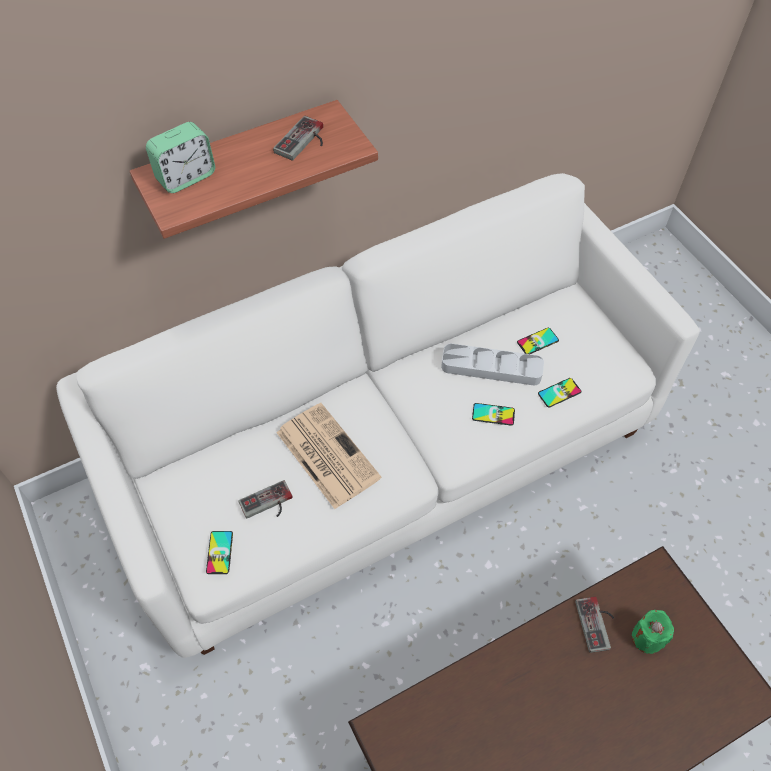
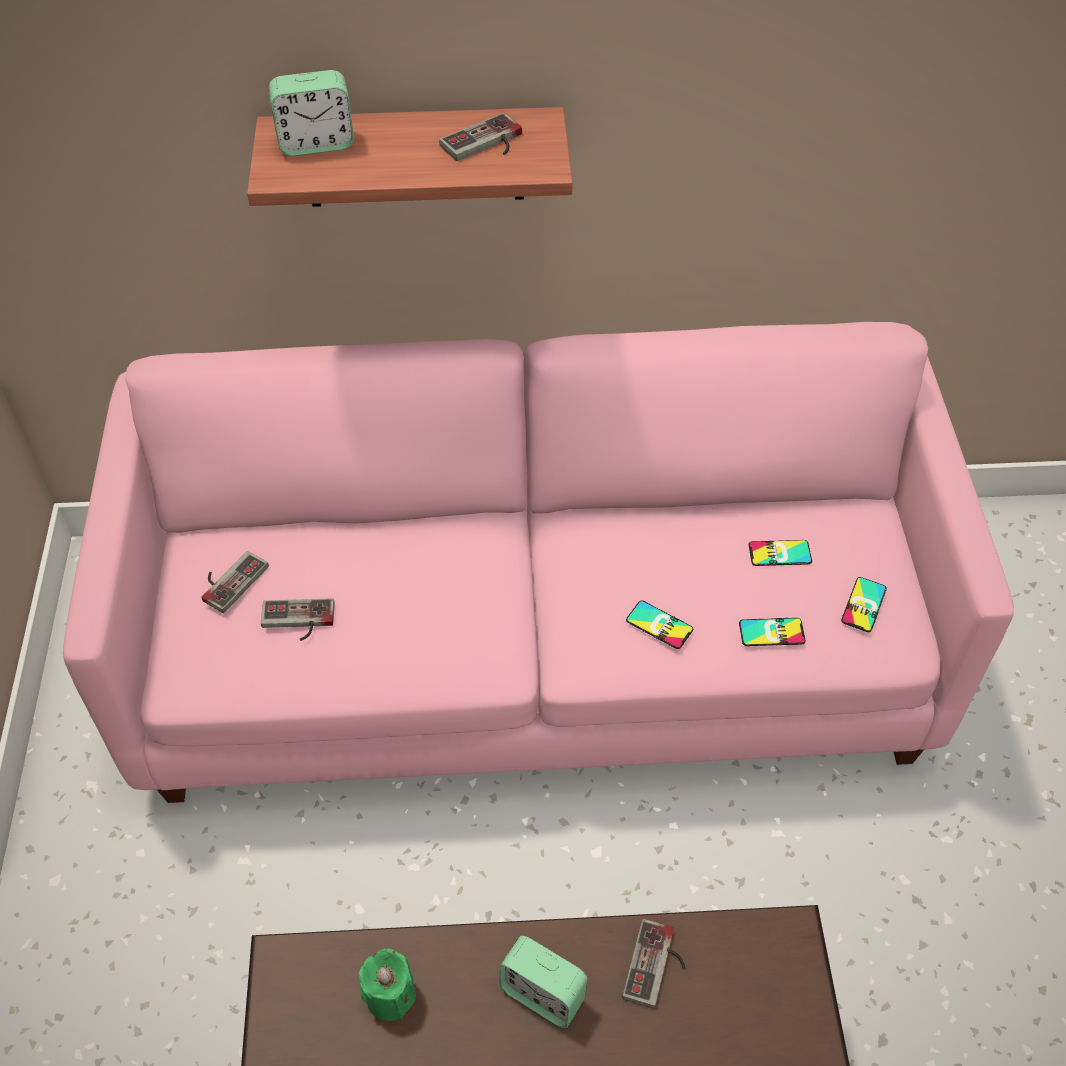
camera: 25 degrees right, 5 degrees down
(204, 495) = (229, 579): none -> game controller
(219, 552) = (209, 656): phone -> phone (863, 605)
(326, 454) = (404, 589): newspaper -> none
(385, 455) = (534, 650): white sofa -> pink sofa
(491, 368) = (692, 564): grey tray -> none
(543, 672) = (543, 994): none -> alarm clock
(647, 637) = (719, 1018): green candle -> green candle (390, 995)

